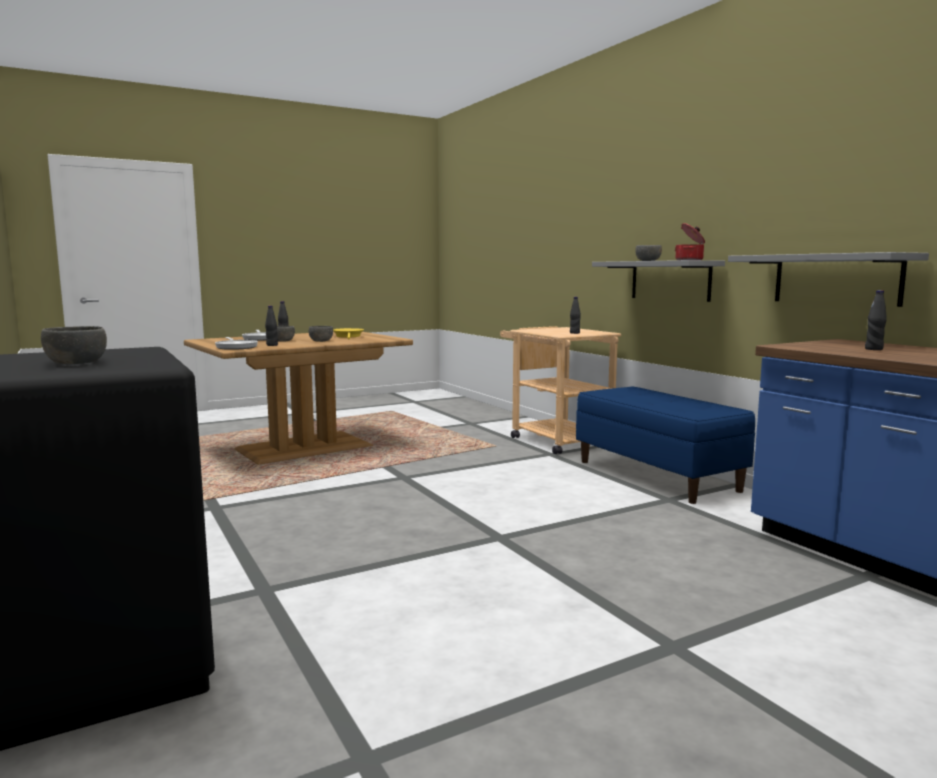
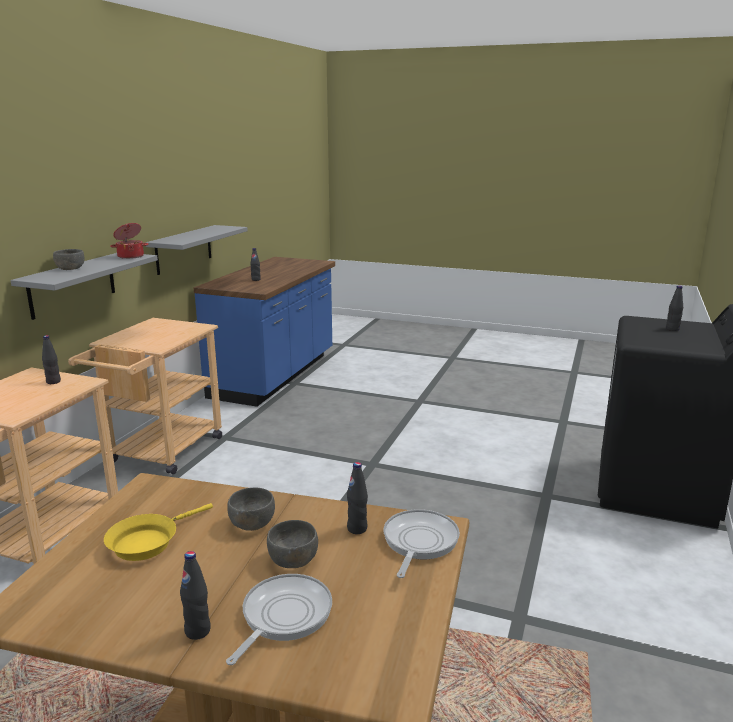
camera: 130 degrees left, 10 degrees up
(77, 363) = (672, 329): grey bowl -> black bottle
(657, 476) = (161, 453): blue bench -> beige cart

